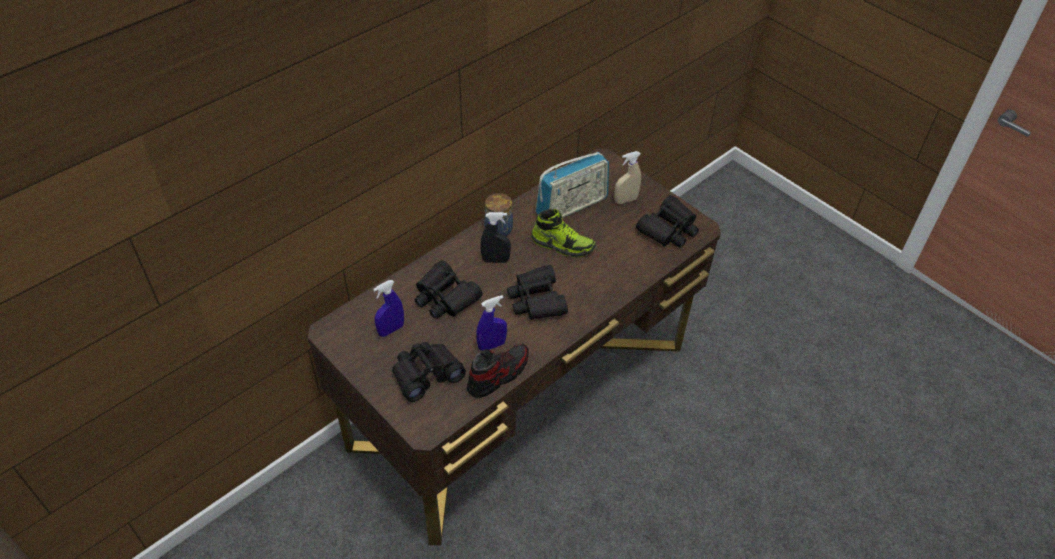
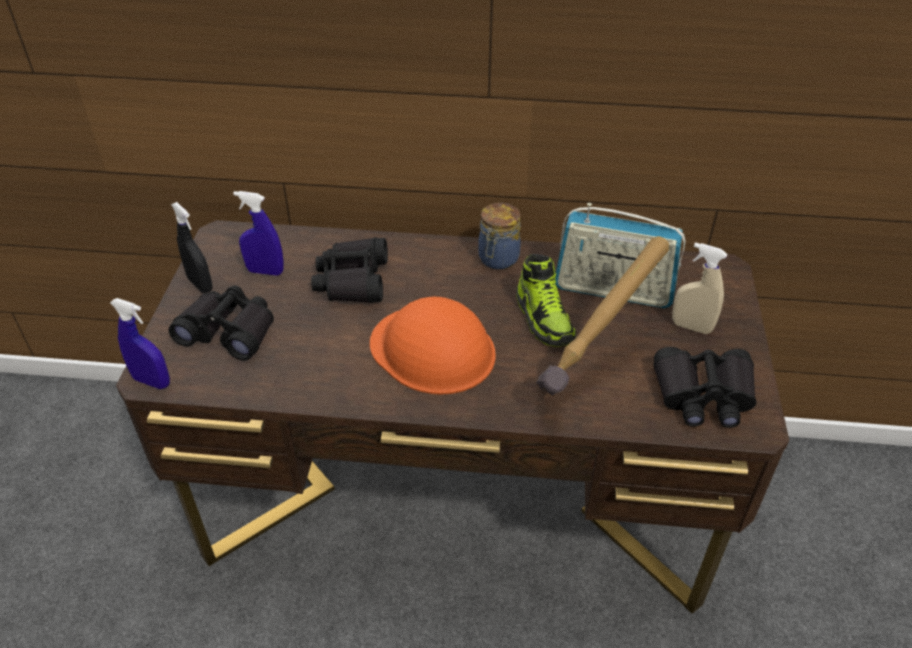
camera: 50 degrees right, 5 degrees down
(492, 345) = (323, 355): blue spray bottle -> blue spray bottle (152, 381)
(495, 260) = (451, 283): black spray bottle -> black spray bottle (200, 284)
(498, 375) = (284, 386): shoe -> none
(536, 300) = (433, 349): black binoculars -> orange hard hat
(619, 255) = (595, 376): none -> hammer

